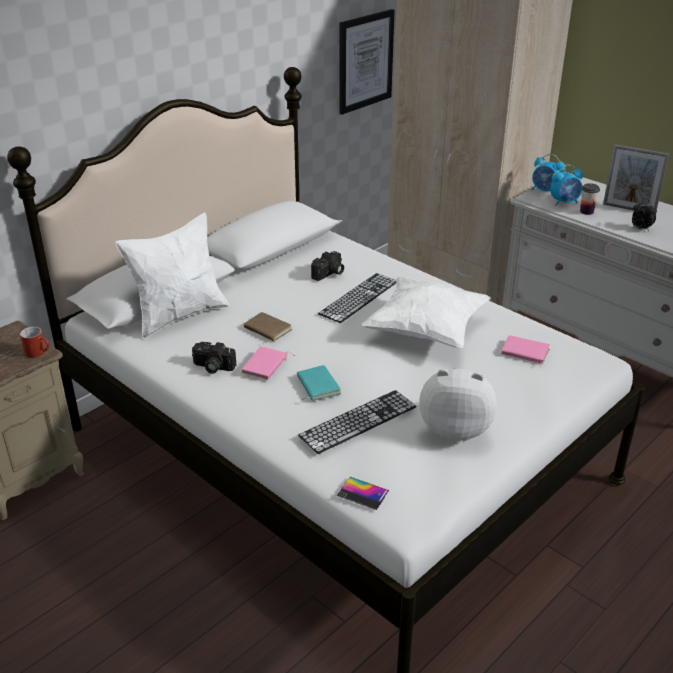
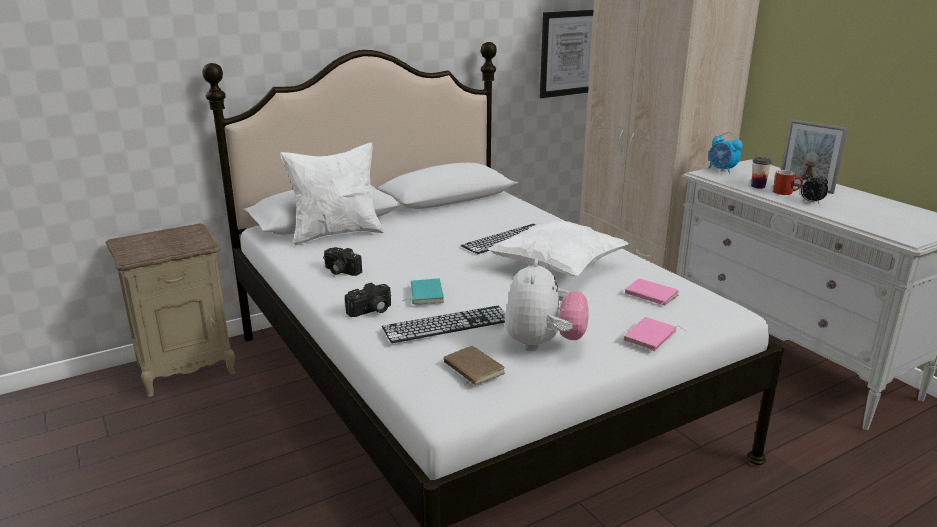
camera: 15 degrees right, 10 degrees down
(39, 352) = (201, 244): red mug -> red mug (786, 192)
(266, 329) = (406, 251): brown book -> brown book (472, 369)
(266, 366) = (388, 275): pink book -> pink book (651, 337)
(329, 274) = (489, 220): camera -> camera (371, 311)
(362, 493) = (416, 380): phone -> none
(455, 428) = (543, 344): plush toy -> plush toy turned 75 degrees clockwise
(564, 202) = (737, 178): alarm clock -> none

